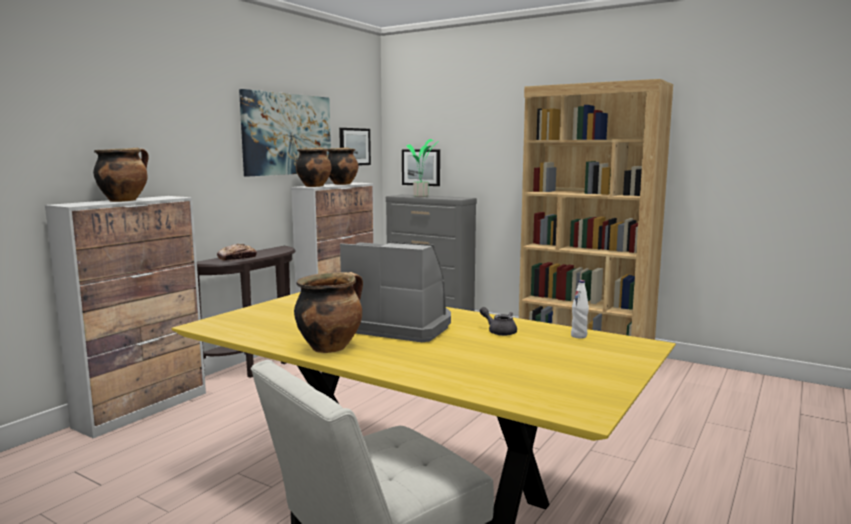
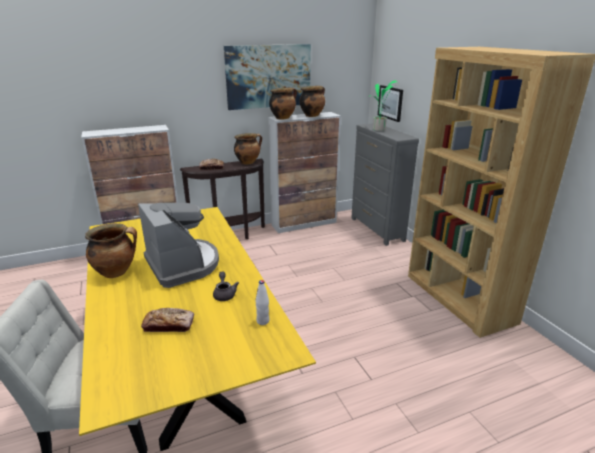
camera: 35 degrees right, 15 degrees up
(124, 200) = (125, 130): cooking pot -> cooking pot (248, 162)
(354, 147) = (338, 82): picture -> none
(500, 360) = (169, 325): none -> bread

